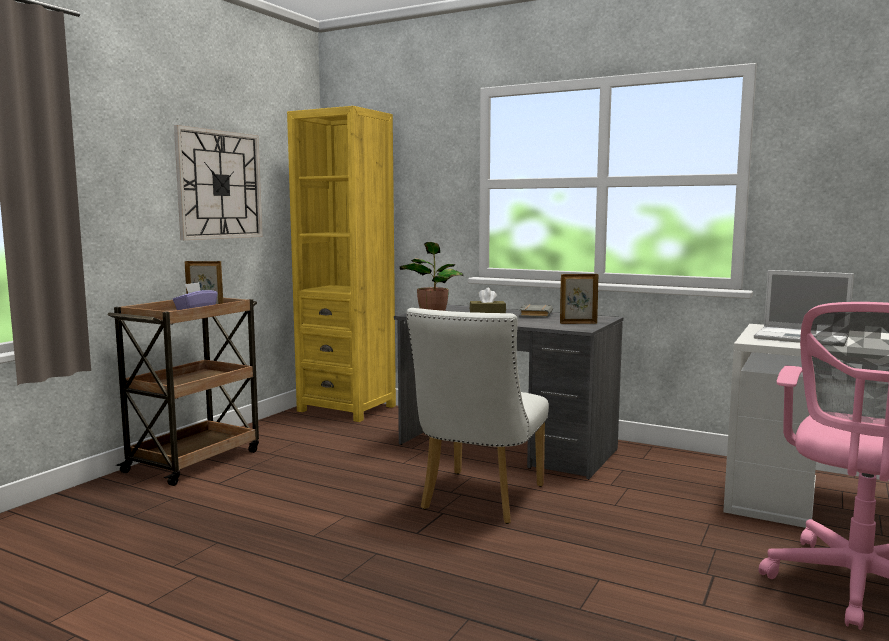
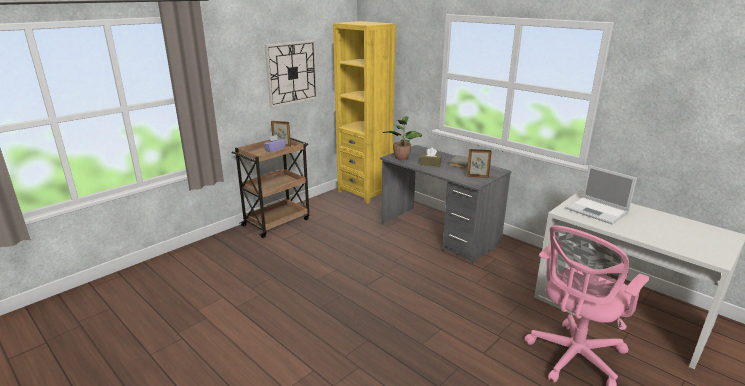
camera: 15 degrees right, 15 degrees up
(478, 500) = (405, 269): white chair -> none

